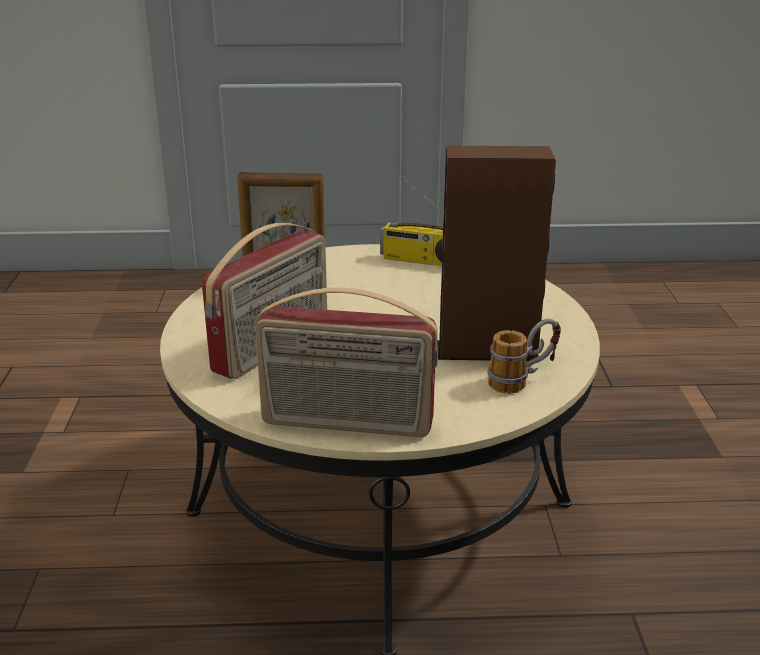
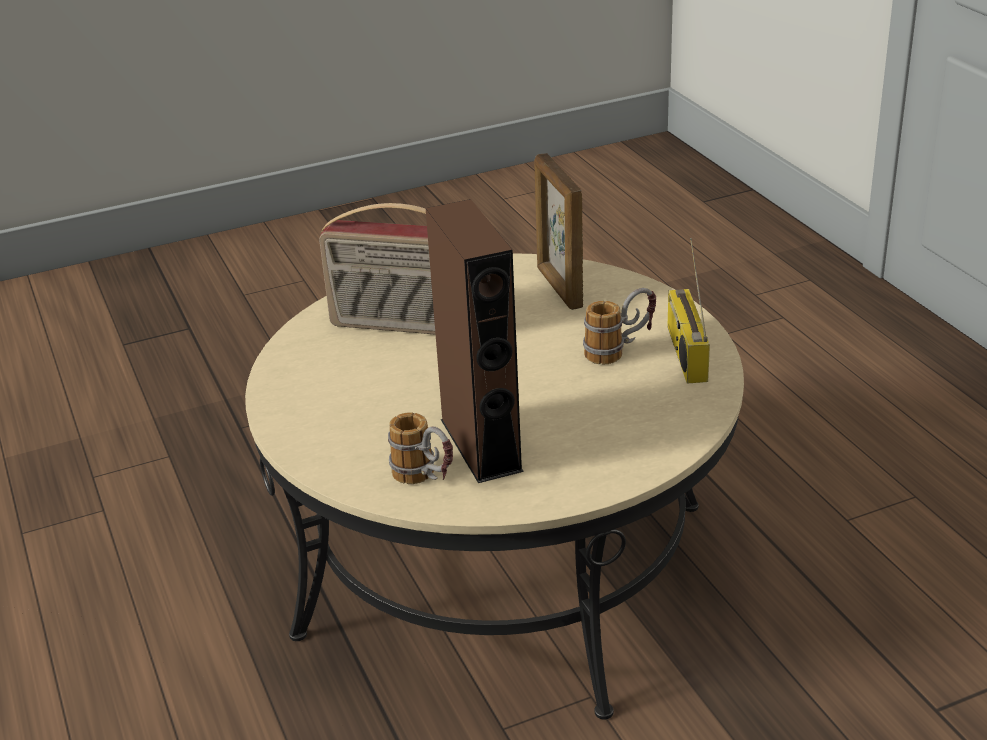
camera: 70 degrees right, 5 degrees up
(346, 424) = (288, 400): radio -> none
(400, 279) = (620, 350): none -> mug

